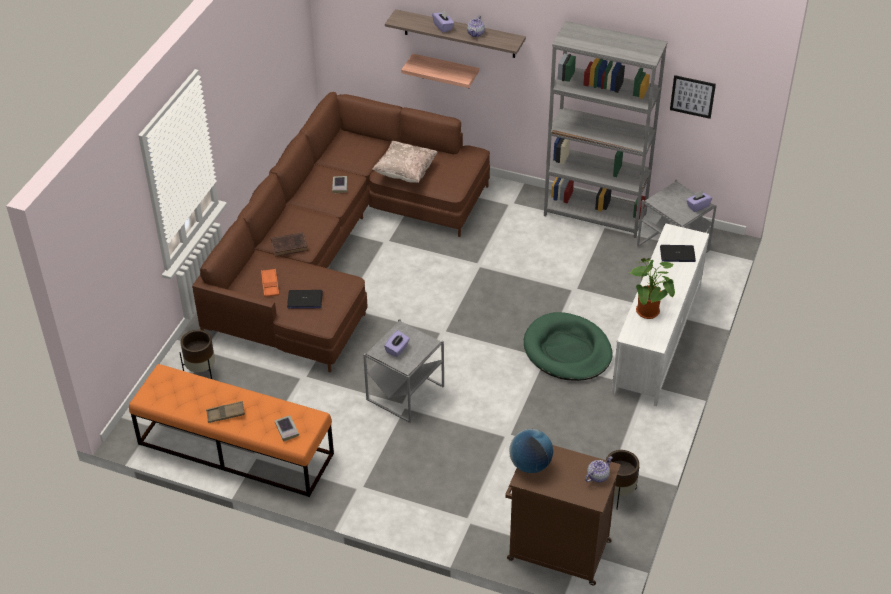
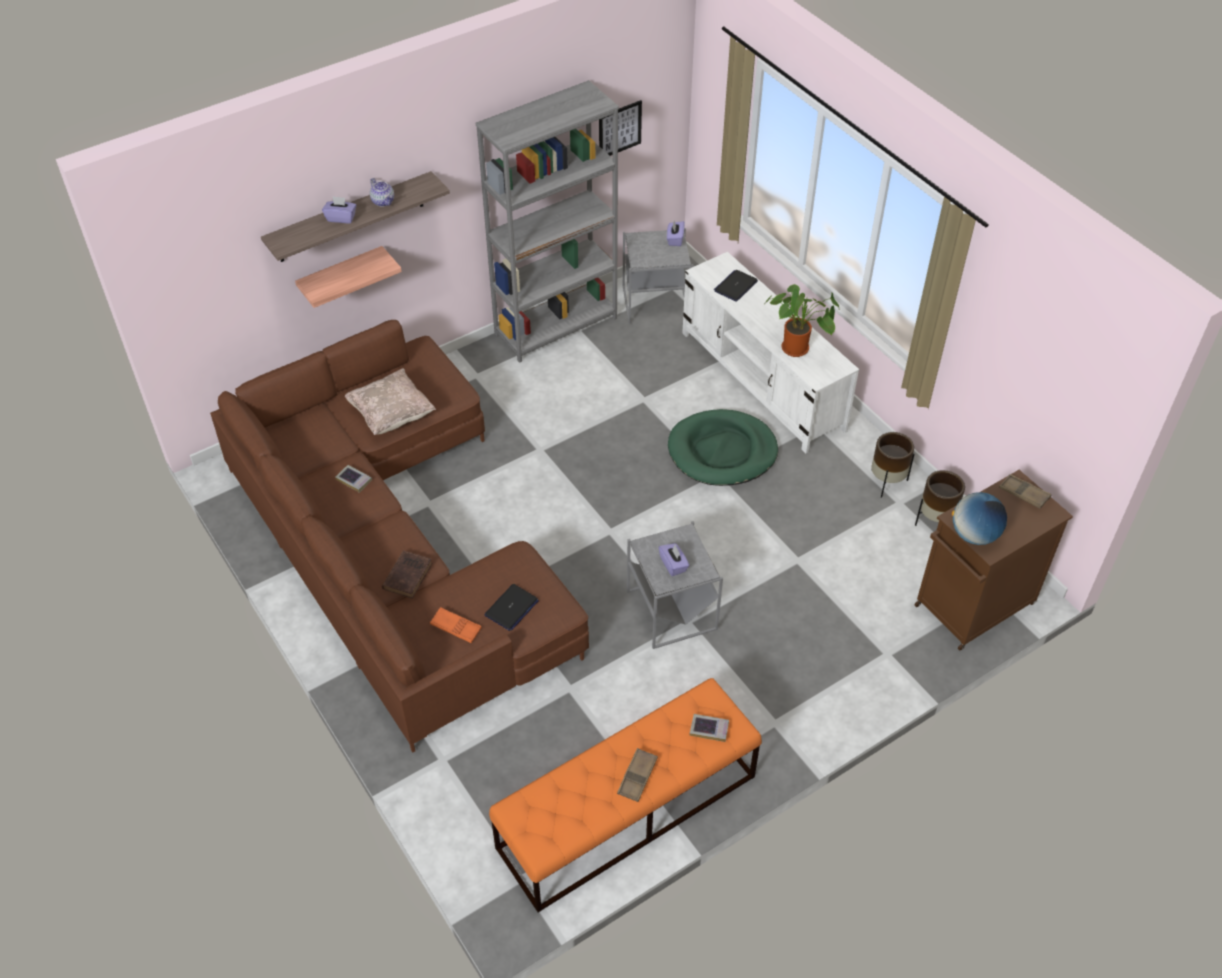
camera: 55 degrees left, 5 degrees up
(202, 372) = (475, 783): brown planter -> brown planter (886, 482)
(597, 476) = (1024, 494): teapot -> brown tray

